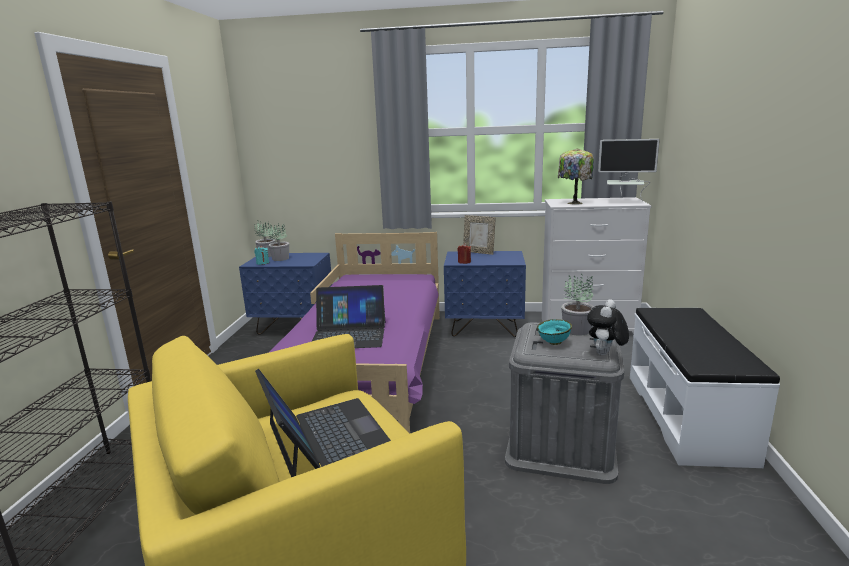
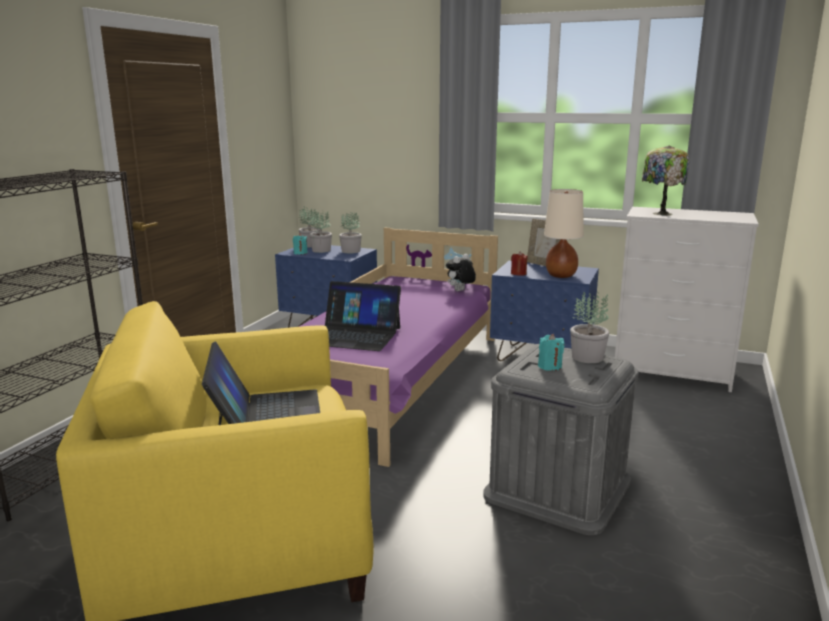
camera: 15 degrees right, 0 degrees up
(308, 256) = (351, 251): none -> potted plant
(498, 260) = (561, 275): none -> beige table lamp
(554, 343) = (549, 366): turquoise bowl -> turquoise candle
(605, 354) = (598, 385): plush toy -> plush toy (460, 291)
(624, 201) = (729, 216): monitor -> none
(687, 416) = (734, 487): white bench -> none

